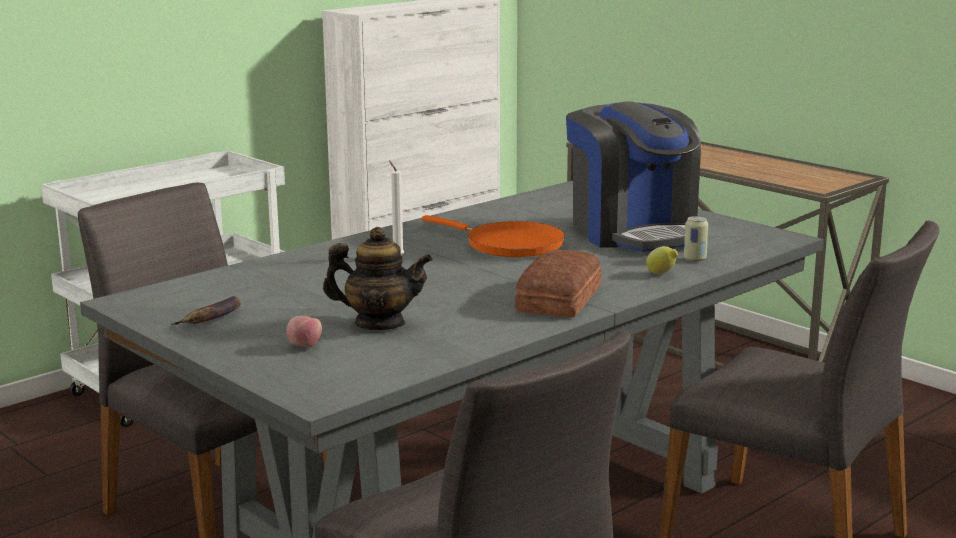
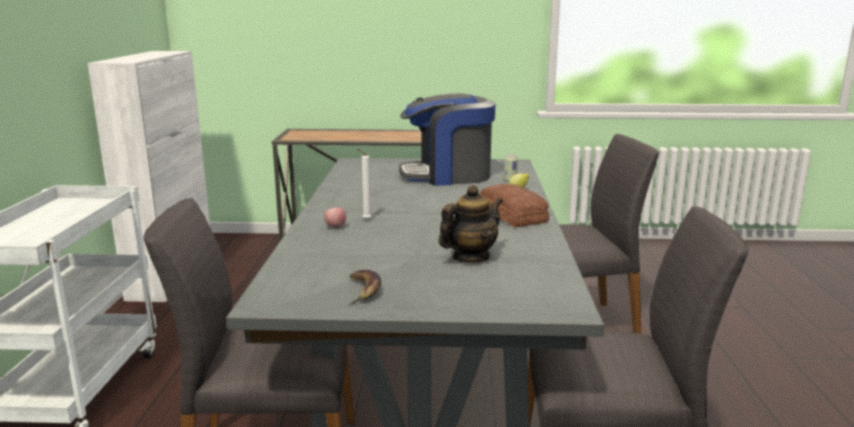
camera: 45 degrees left, 0 degrees up
(305, 346) = (471, 285): apple -> apple (335, 227)
(508, 244) = (406, 196): orange frying pan -> none
(634, 232) = (447, 175): coffee machine -> coffee machine turned 150 degrees clockwise

